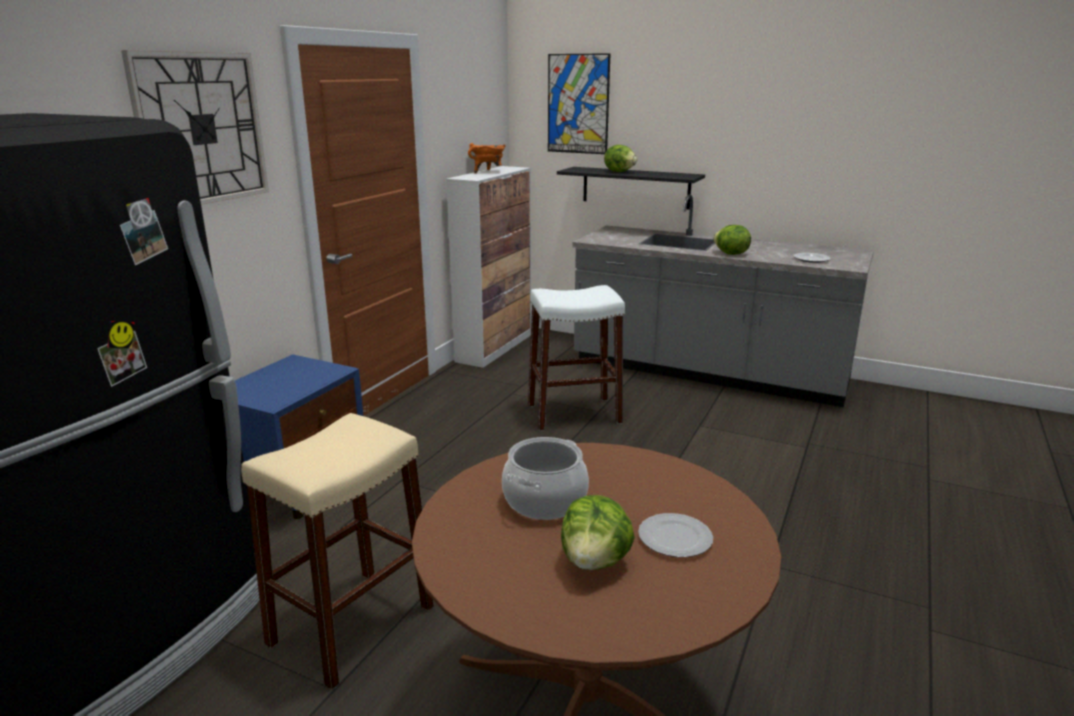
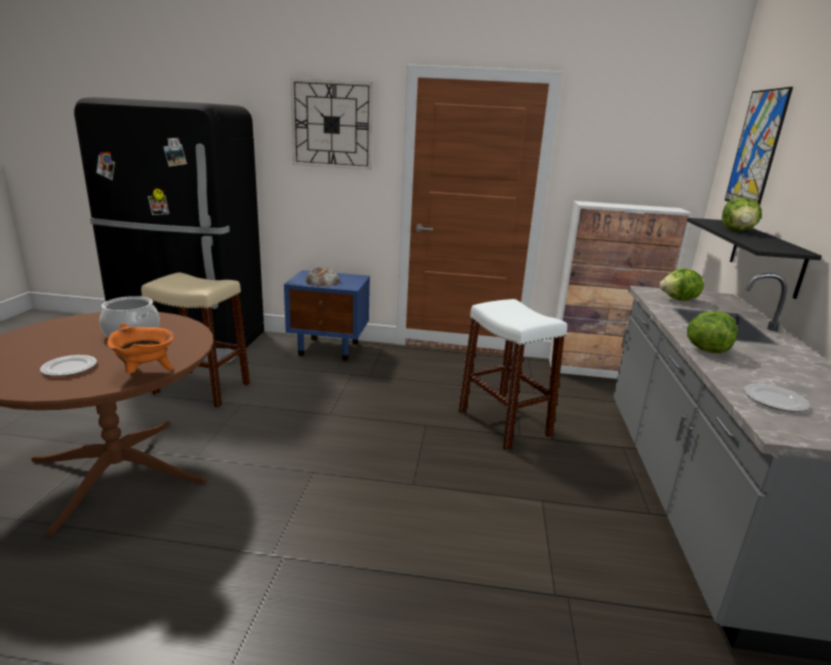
camera: 70 degrees right, 0 degrees up
(286, 385) = (322, 280): none -> bread
(488, 172) = (631, 205): orange cooking pot -> orange cooking pot (146, 373)
(595, 561) = (55, 349): lettuce -> lettuce (679, 300)

